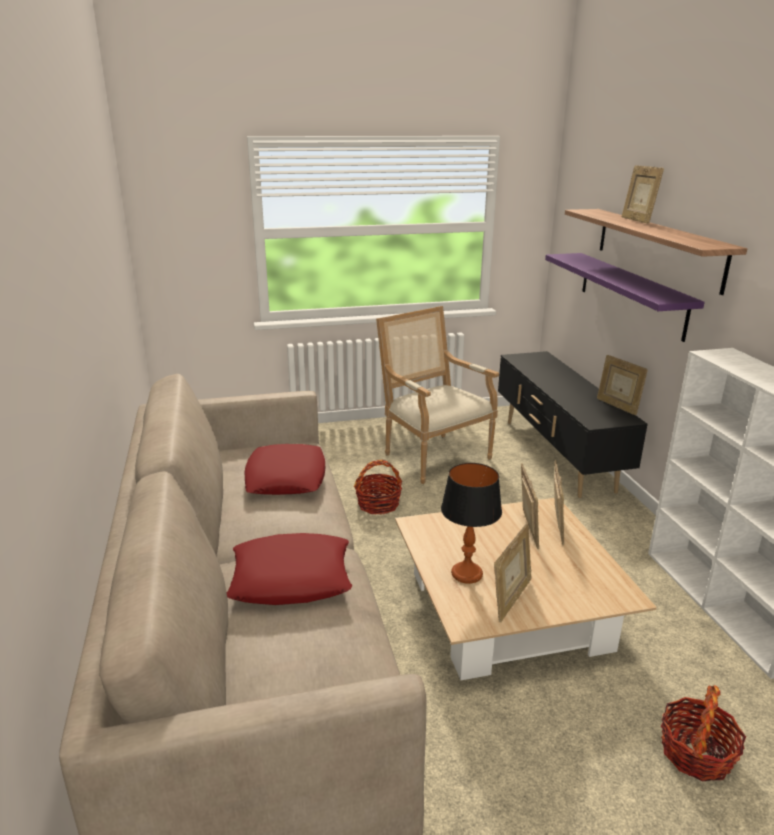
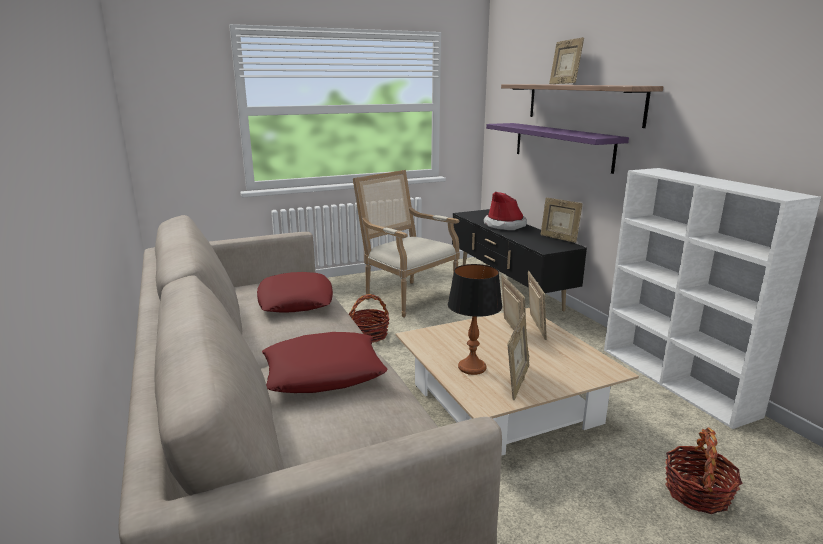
camera: 10 degrees left, 5 degrees down
(558, 379) = (504, 225): none -> hat

